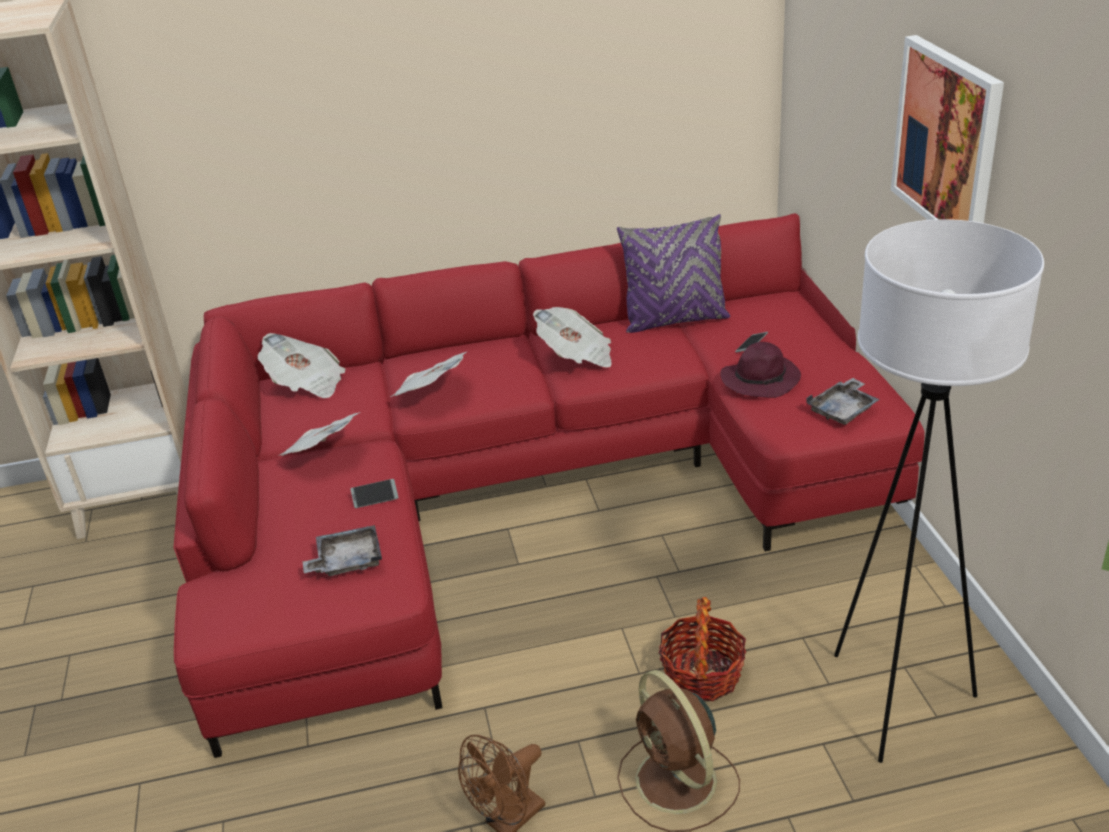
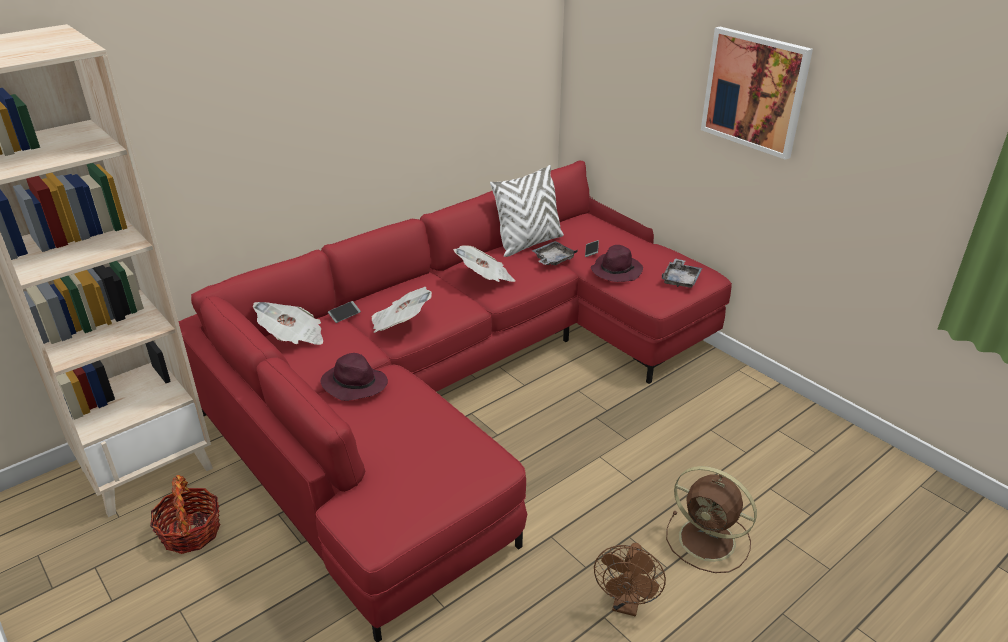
camera: 30 degrees left, 0 degrees up
(323, 453) = (353, 384): newspaper -> purple hat
(347, 561) = (445, 455): grey tray -> grey tray (553, 259)
(375, 497) = (425, 405): phone -> phone (344, 314)
(674, 320) = (528, 244): purple pillow -> white pillow
(702, 674) = (671, 470): basket -> basket (191, 532)
(895, 701) = (788, 451): white floor lamp -> none

